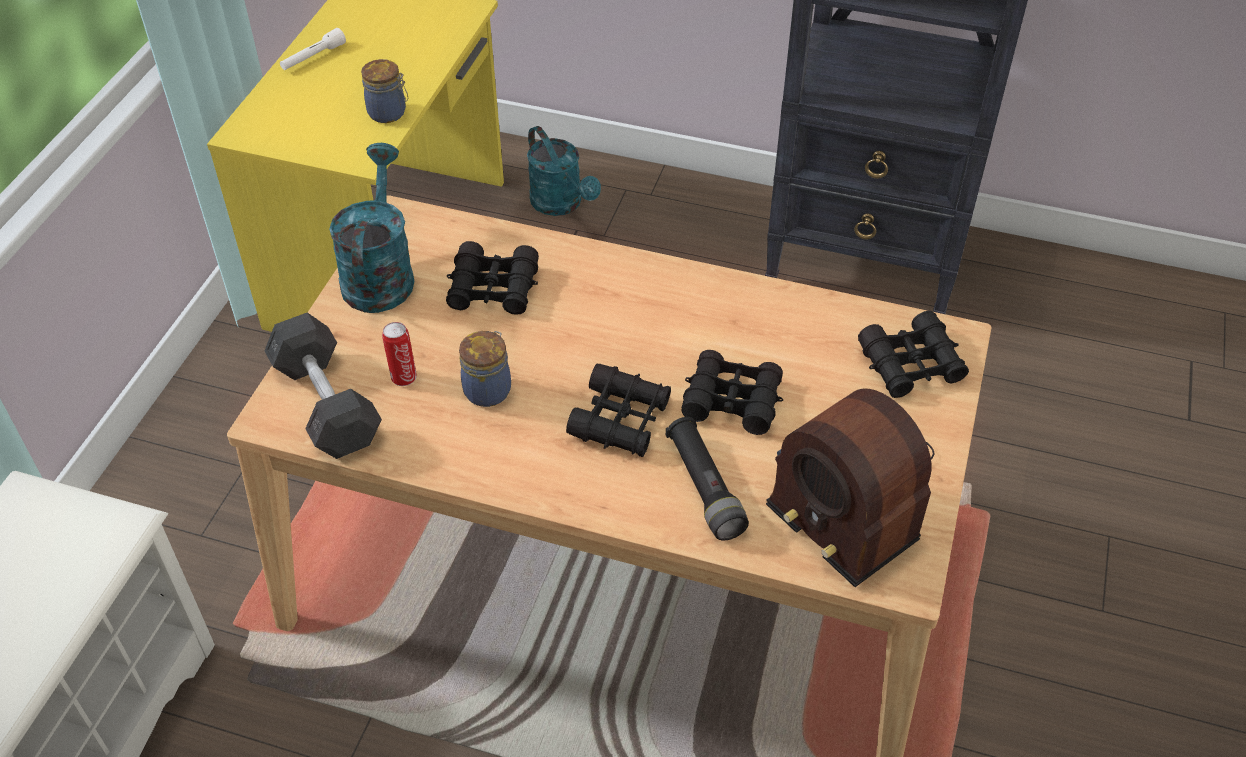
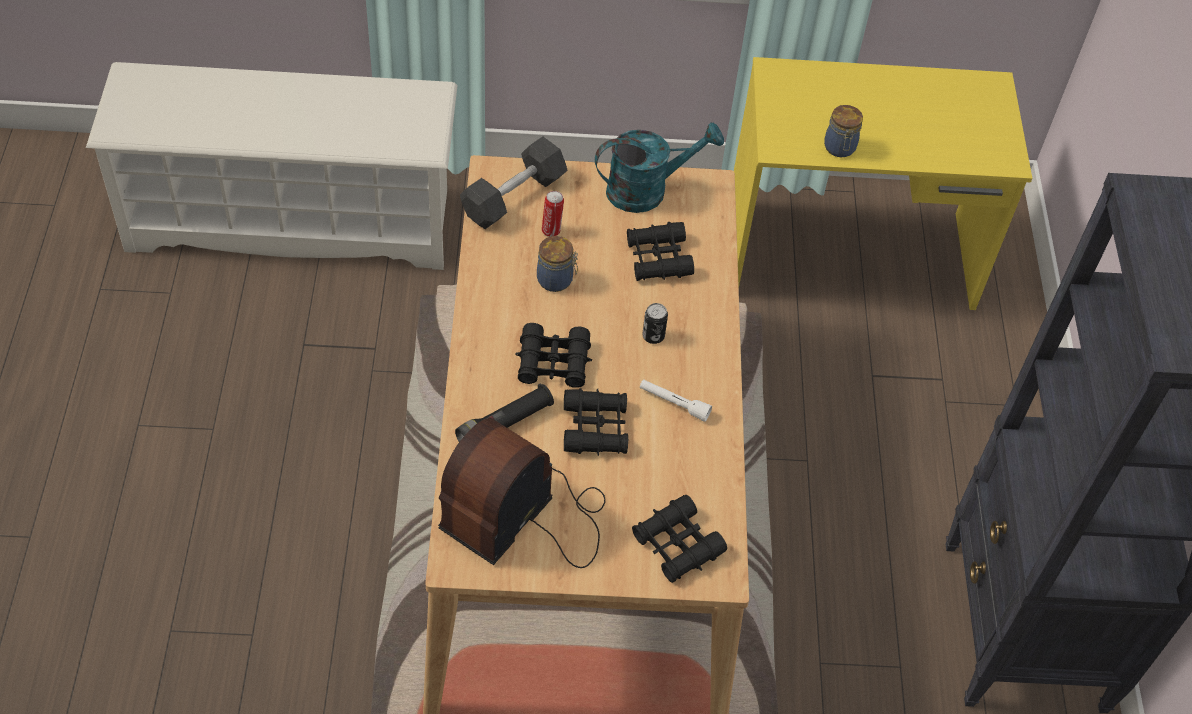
camera: 70 degrees right, 5 degrees up
(313, 57) = (885, 84): white flashlight -> white flashlight (674, 403)
(561, 204) = (969, 360): turquoise watering can -> none
(610, 319) = (653, 336): none -> can

